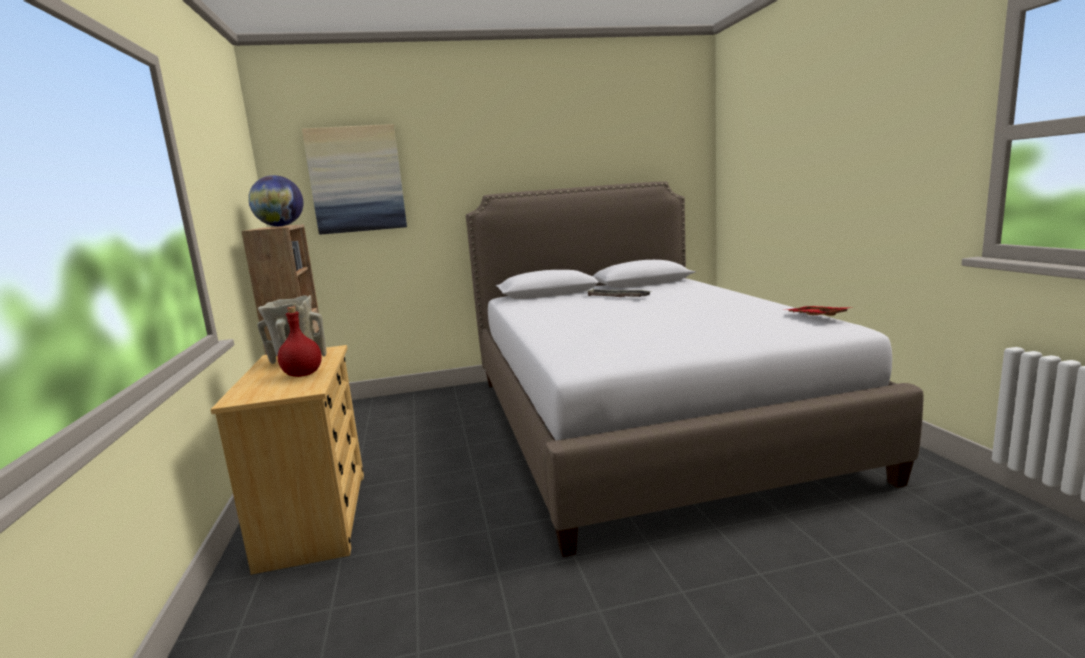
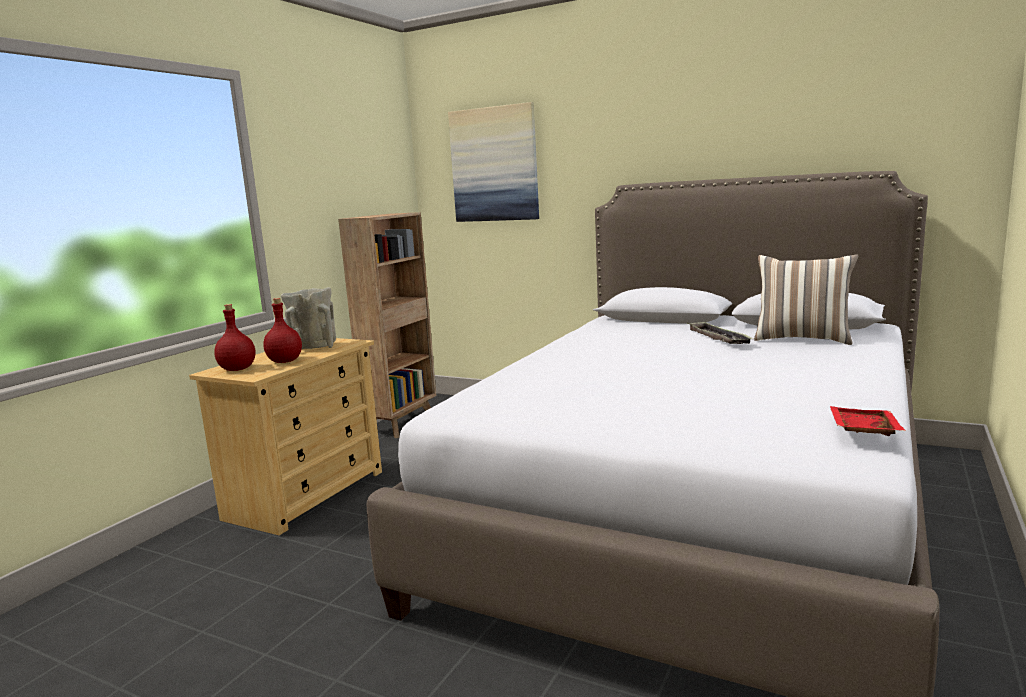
camera: 40 degrees right, 0 degrees up
(265, 391) = (238, 369): none -> red bottle
(281, 226) = (392, 214): globe -> none
(664, 289) = (802, 339): none -> pillow

